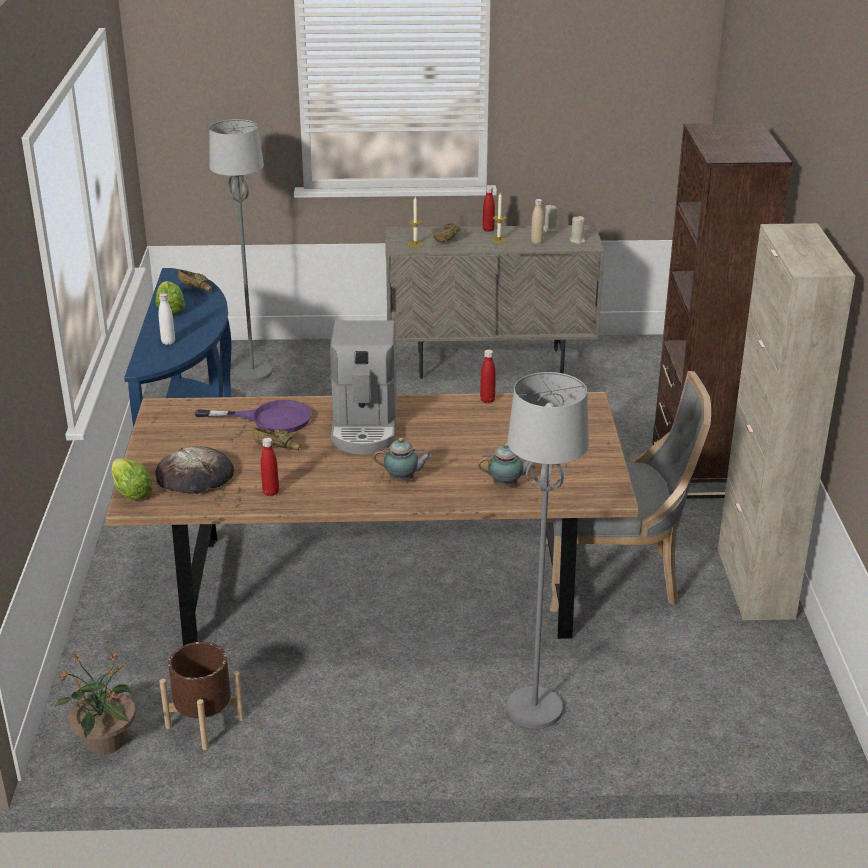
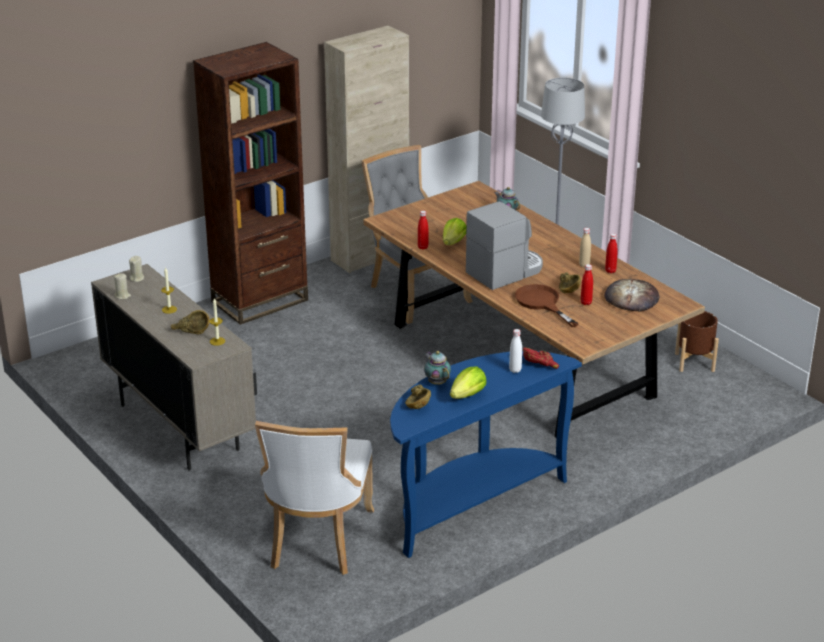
camera: 125 degrees left, 0 degrees up
(105, 741) = (749, 383): potted plant -> none
(131, 493) = (675, 309): lettuce -> lettuce (453, 243)
(155, 356) = (541, 364): none -> red bowl
(252, 372) = (317, 541): grey floor lamp -> white chair
(270, 419) = (542, 303): purple frying pan -> brown frying pan
(403, 480) = (543, 241): teapot -> teapot (436, 382)
(488, 230) = (150, 321): red bottle -> red bottle (586, 303)
(536, 242) = (158, 293): beige bottle -> beige bottle (584, 265)

